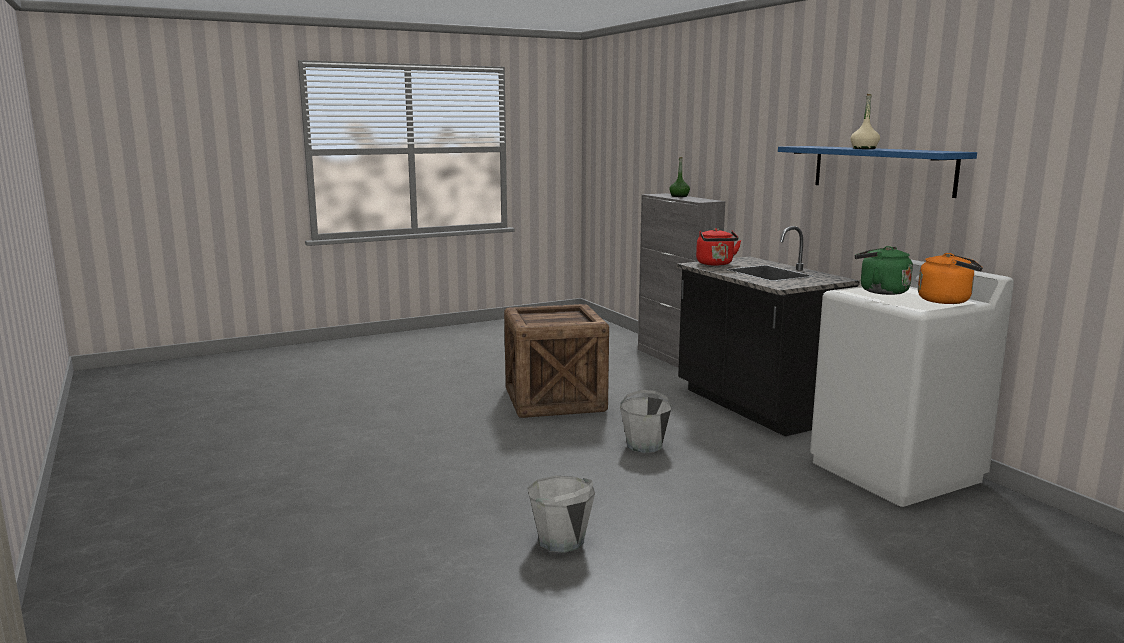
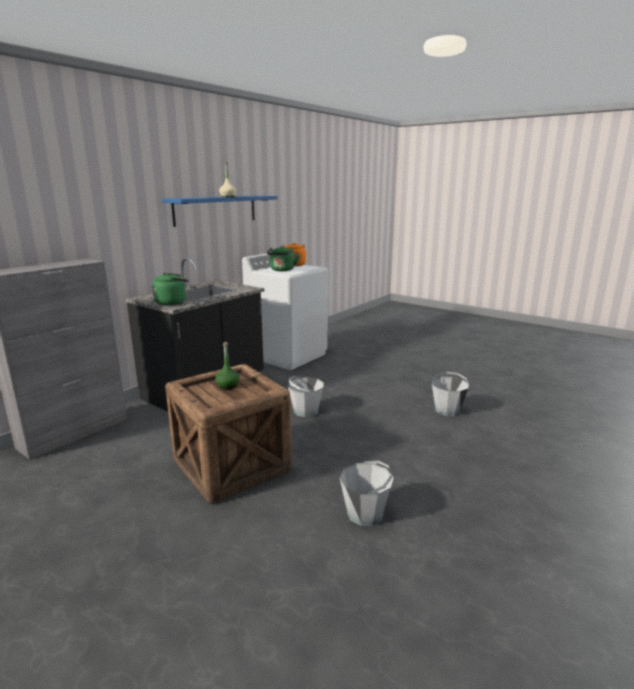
camera: 115 degrees left, 5 degrees up
(422, 432) = (365, 514): none -> grey bucket
(679, 196) = (29, 267): green bottle -> green bottle (228, 385)
(715, 264) = (172, 302): red kettle -> green kettle

